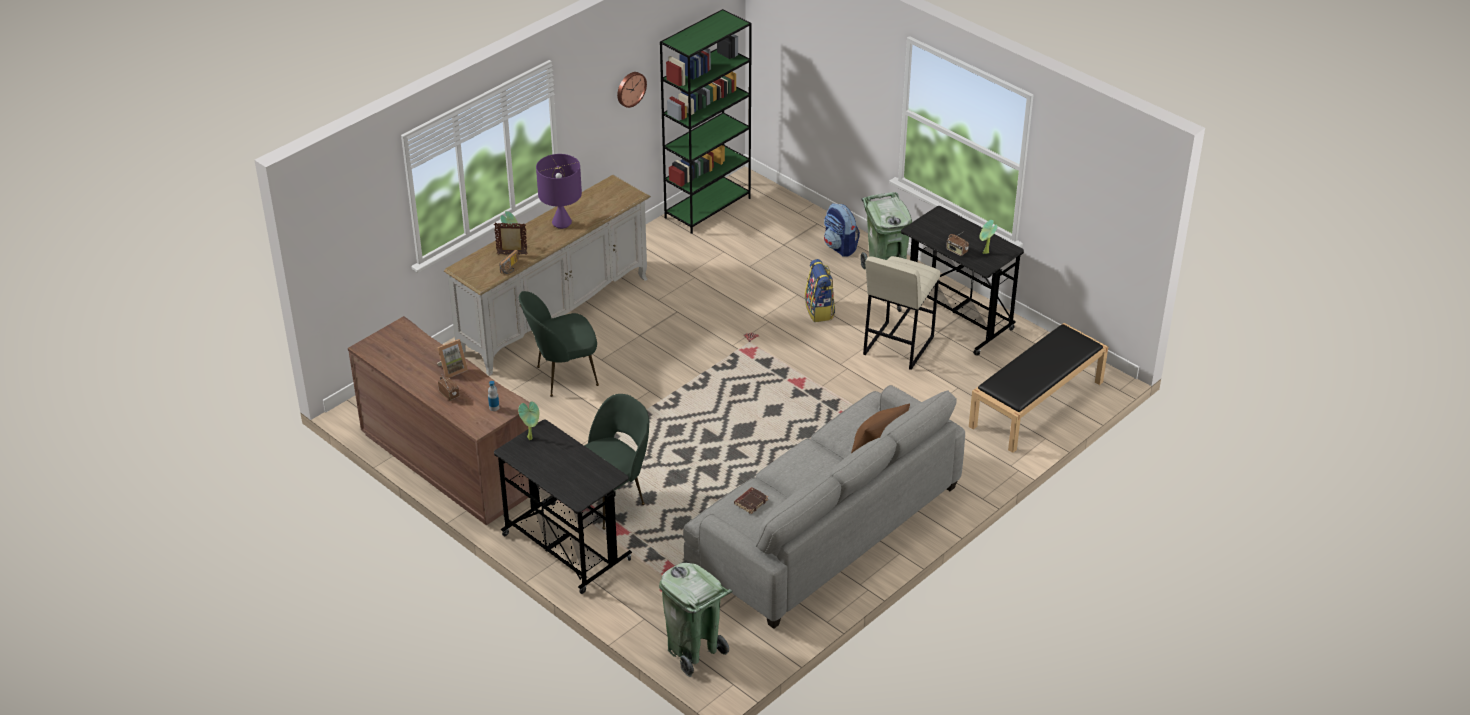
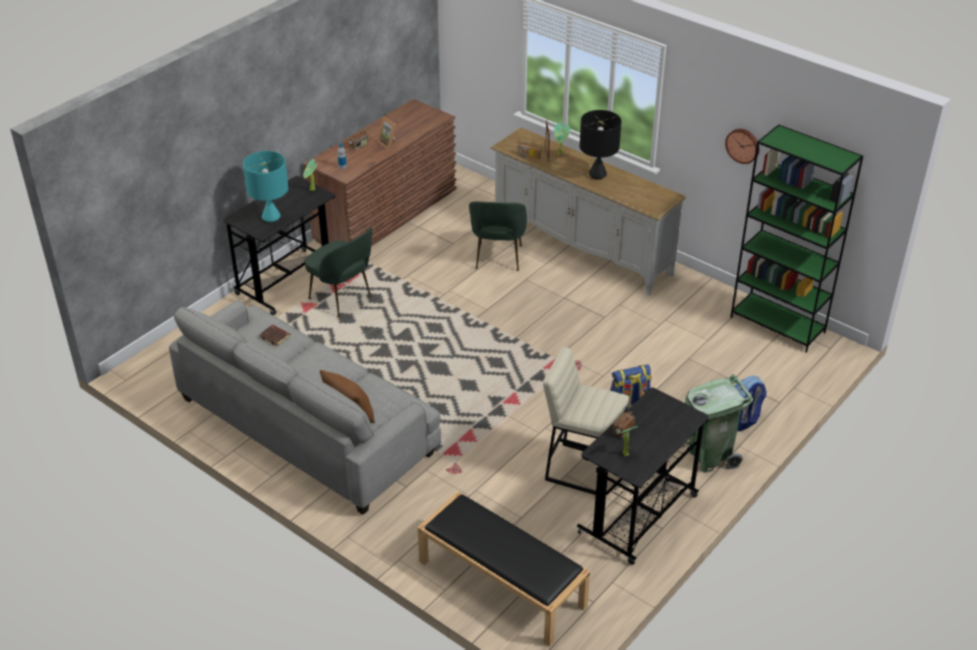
camera: 85 degrees right, 0 degrees up
(561, 377) = (498, 260): green chair -> green chair turned 150 degrees counterclockwise
(562, 224) = (597, 175): purple table lamp -> black table lamp
(583, 470) = (271, 218): none -> turquoise table lamp
(694, 651) = (165, 356): green trash can -> none

